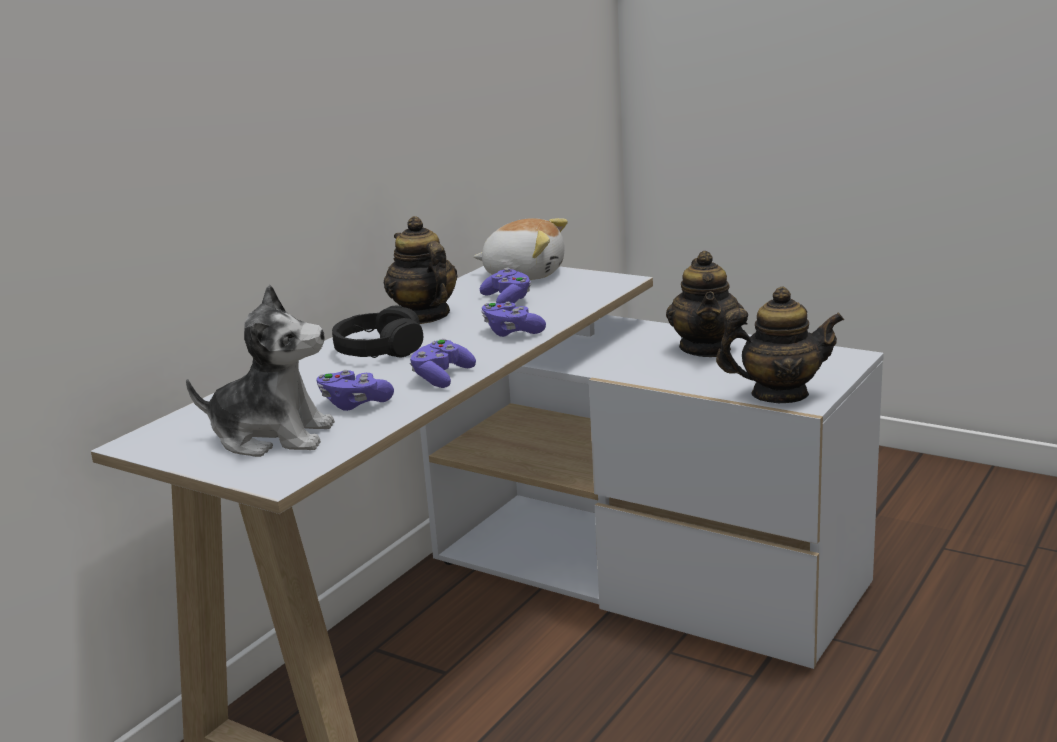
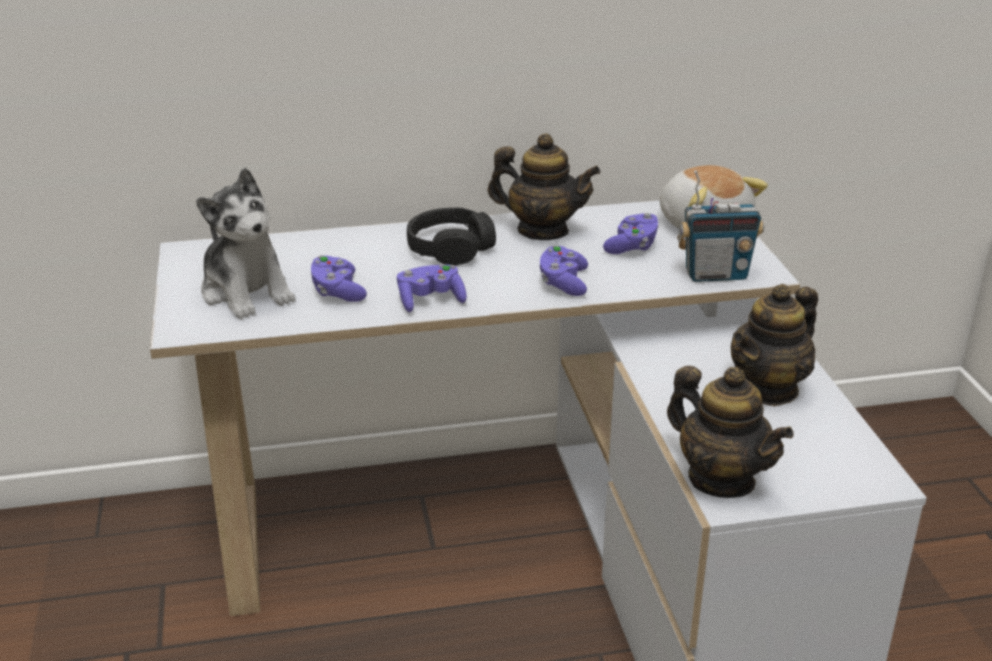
camera: 45 degrees right, 10 degrees up
(424, 317) = (542, 231): teapot -> teapot turned 90 degrees clockwise
(595, 291) = (715, 274): none -> radio

